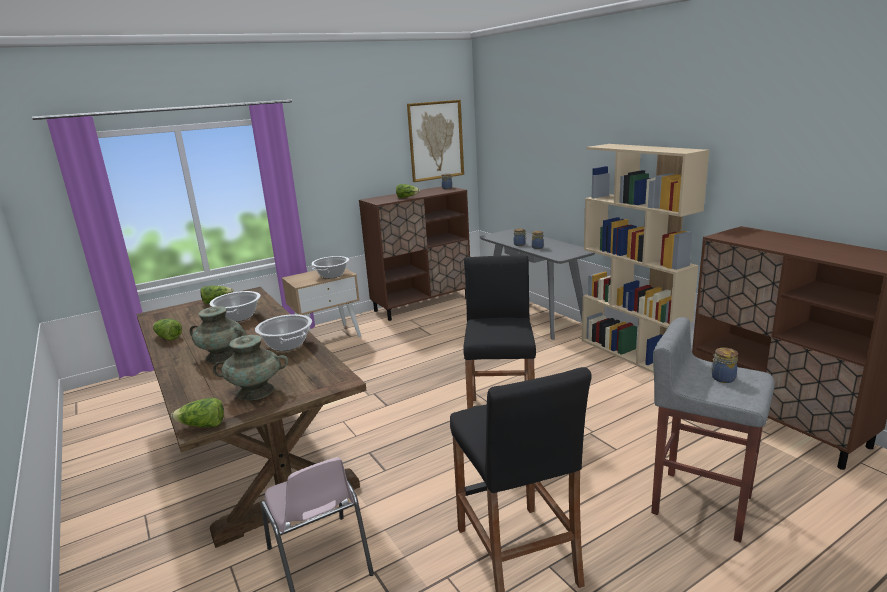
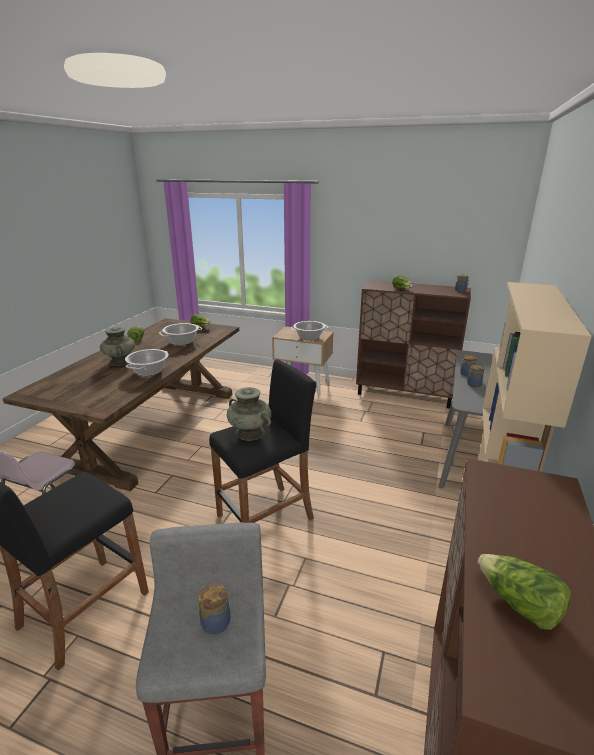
camera: 50 degrees right, 5 degrees up
(202, 425) = (25, 394): lettuce -> lettuce (519, 604)
(256, 391) = (75, 390): turquoise vase -> turquoise vase (250, 433)
(435, 140) = (469, 237): picture -> none

